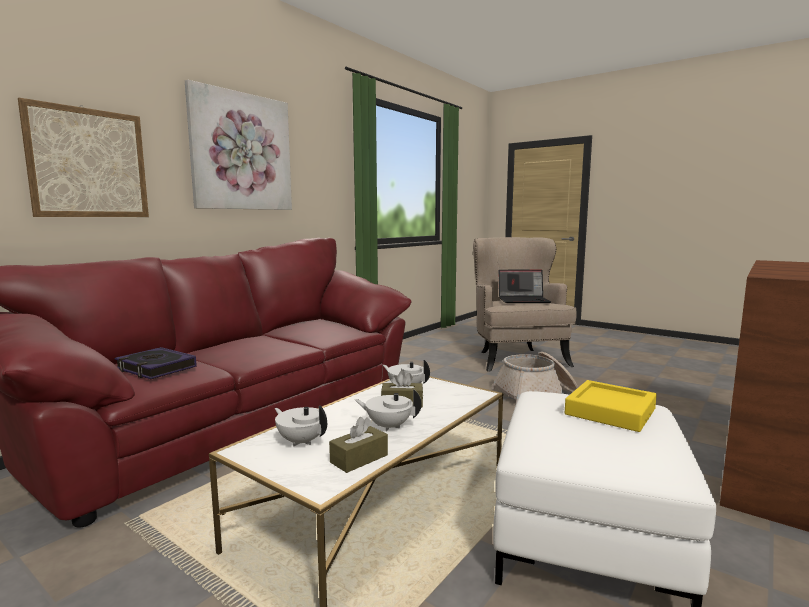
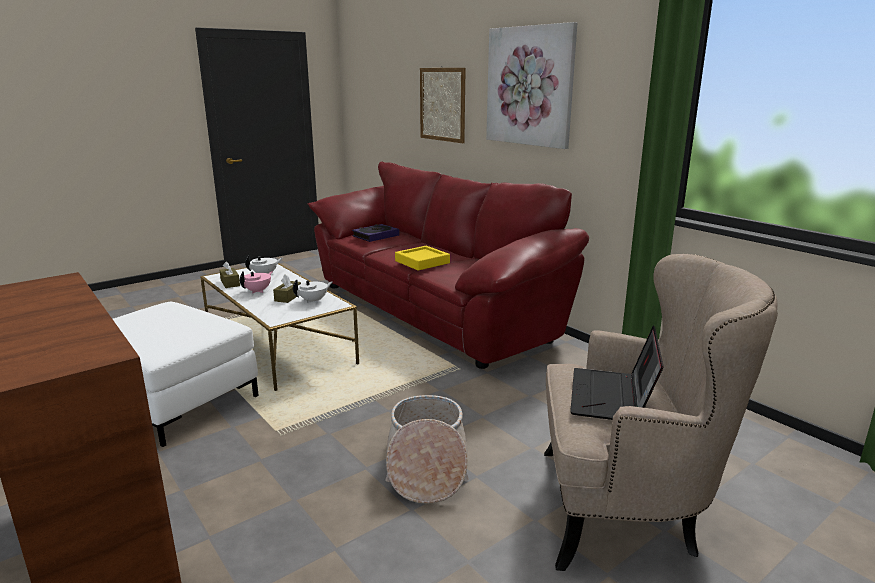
camera: 105 degrees right, 10 degrees up
(388, 426) = (258, 291): white teapot -> pink teapot
(610, 411) = (168, 337): yellow tray -> yellow tray (422, 262)

